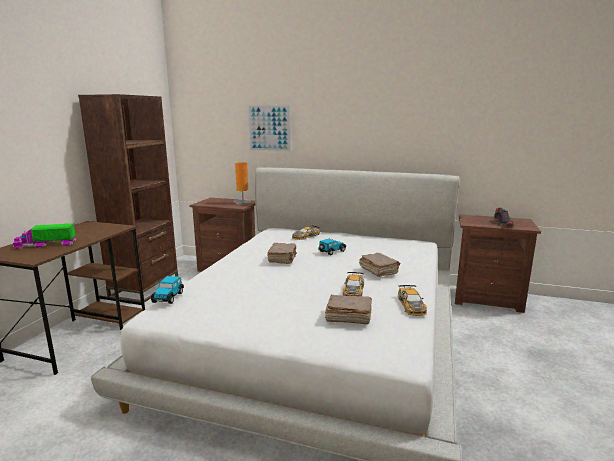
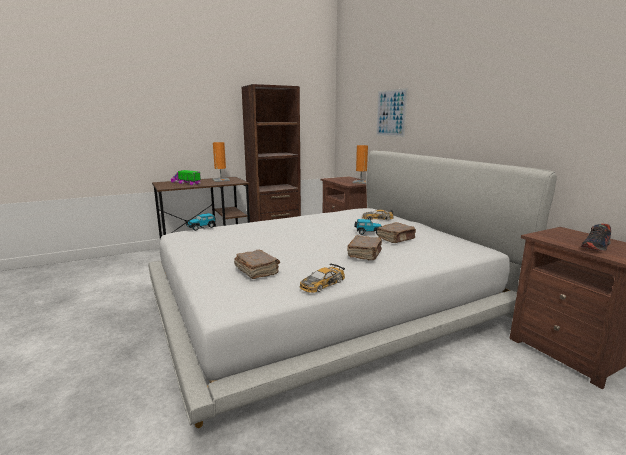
camera: 45 degrees right, 0 degrees up
(85, 230) = (221, 180): none -> orange table lamp
(283, 259) = (315, 227): brown book -> brown book (396, 239)
(353, 290) = (307, 259): toy car -> none

